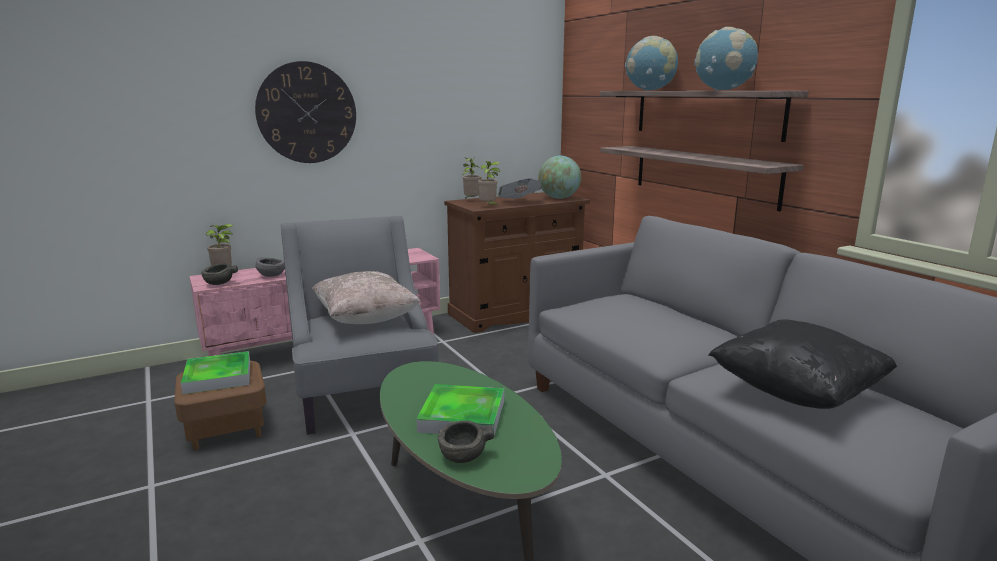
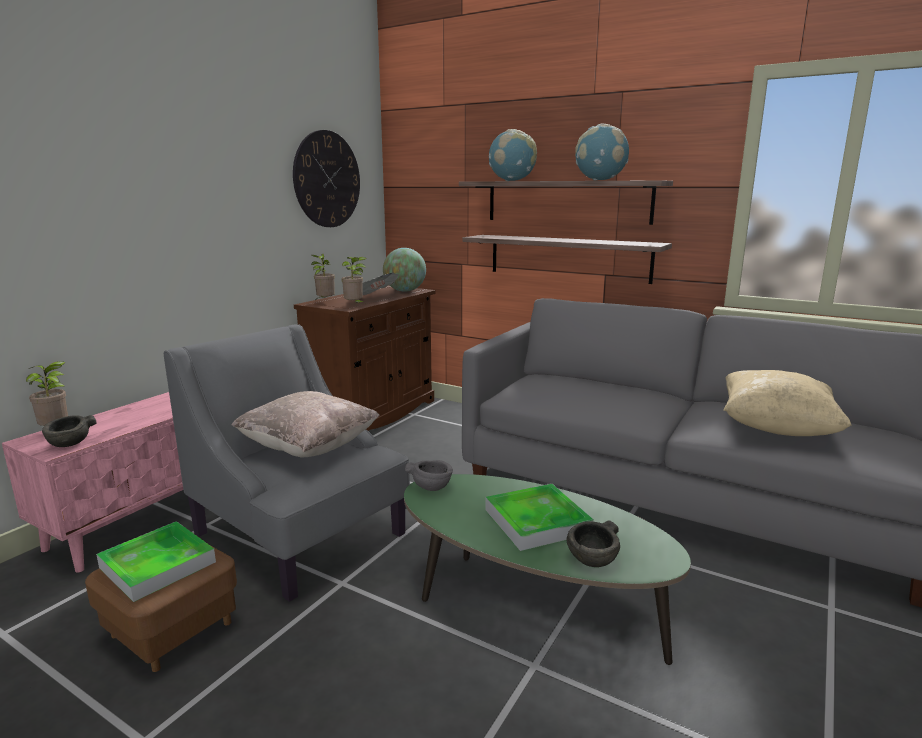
camera: 30 degrees left, 0 degrees up
(271, 275) = (133, 420): grey bowl -> grey bowl (432, 486)
(307, 113) = (141, 208): wall clock -> wall clock (327, 179)
(796, 393) = (776, 428): black pillow -> beige pillow

